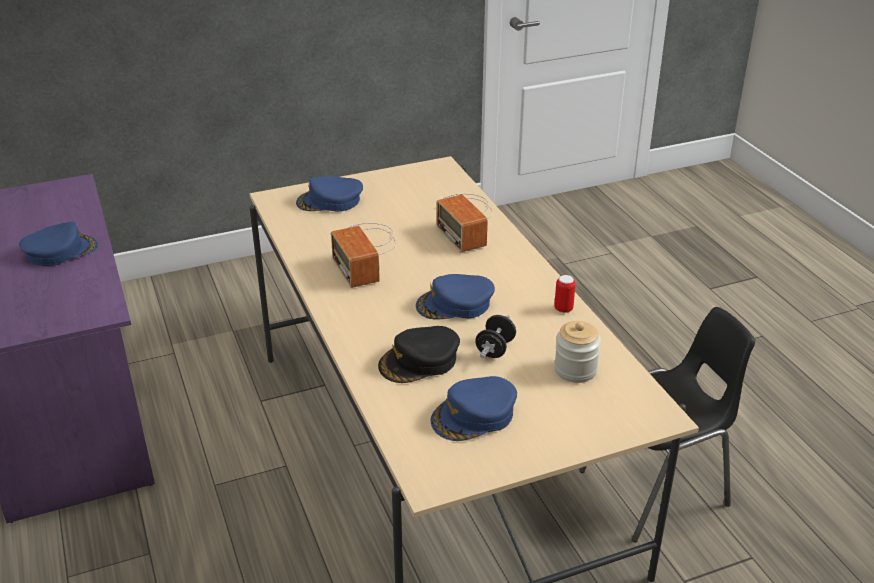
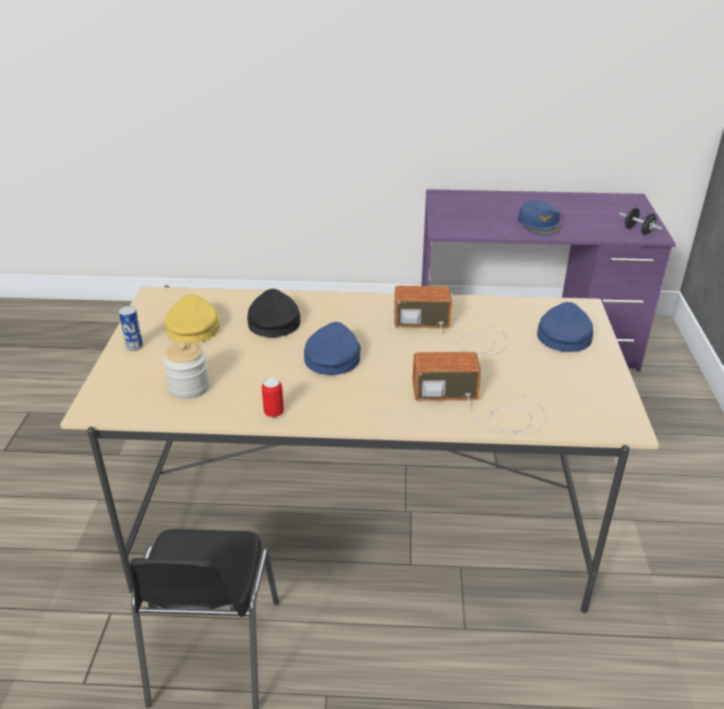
camera: 115 degrees right, 0 degrees up
(474, 416) = (192, 327): blue cap -> yellow cap
(495, 349) = (254, 358): black dumbbell -> black dumbbell (638, 231)
(546, 442) = (134, 346): none -> can

